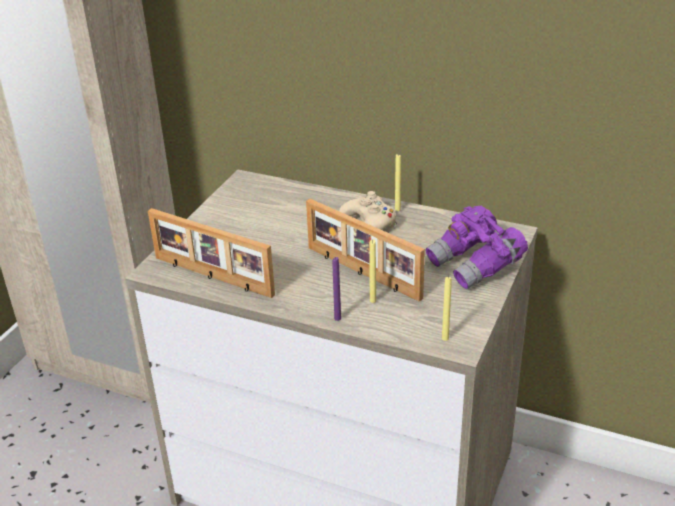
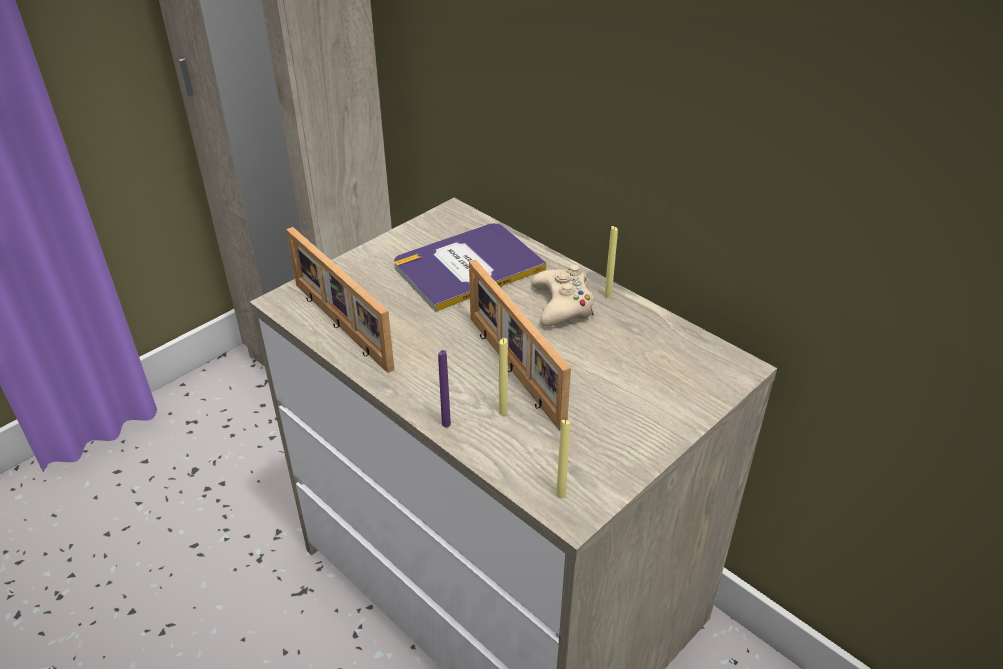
camera: 20 degrees right, 5 degrees up
(282, 214) = (468, 267): none -> book
(475, 265) = (661, 400): purple binoculars -> none

